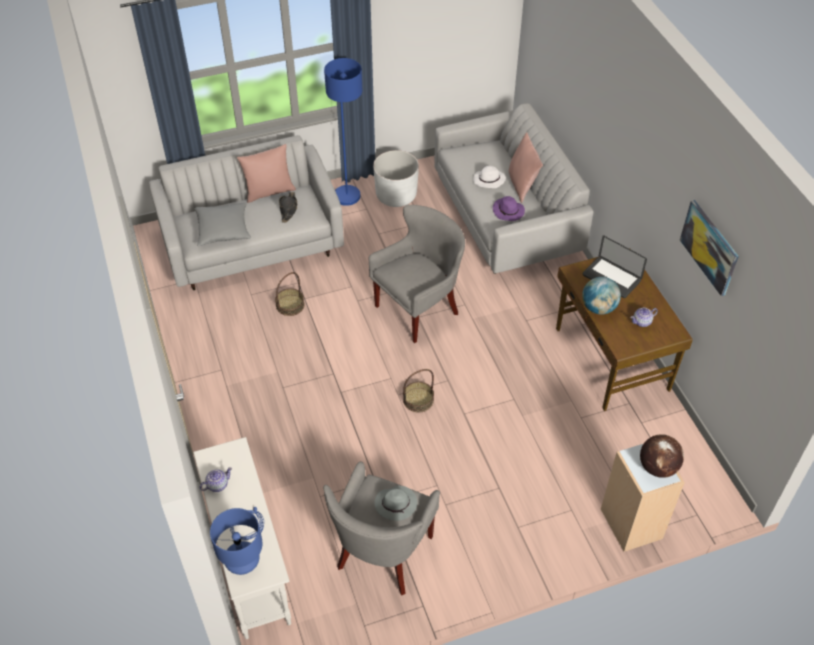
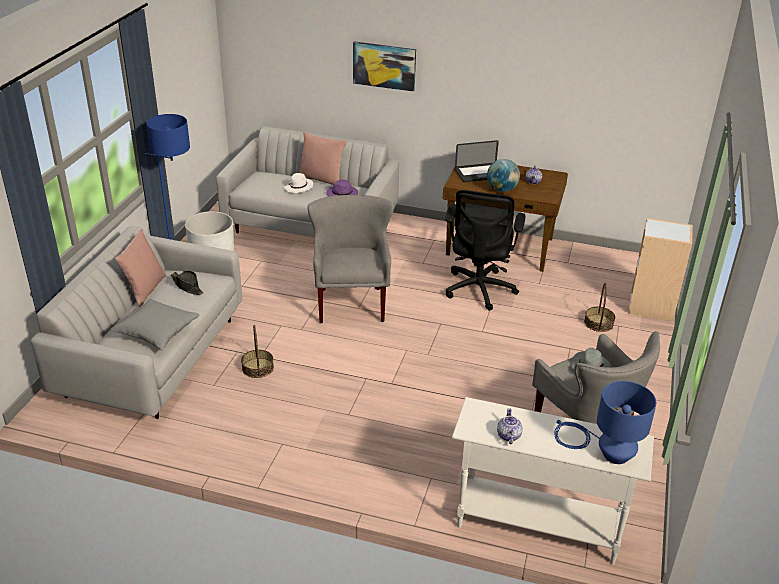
camera: 55 degrees left, 15 degrees down
(418, 400) = (444, 347): basket -> basket (598, 323)
(530, 376) = (479, 286): none -> black office chair
(657, 467) = (671, 228): globe -> none
(709, 247) = (563, 83): picture -> picture (384, 66)

